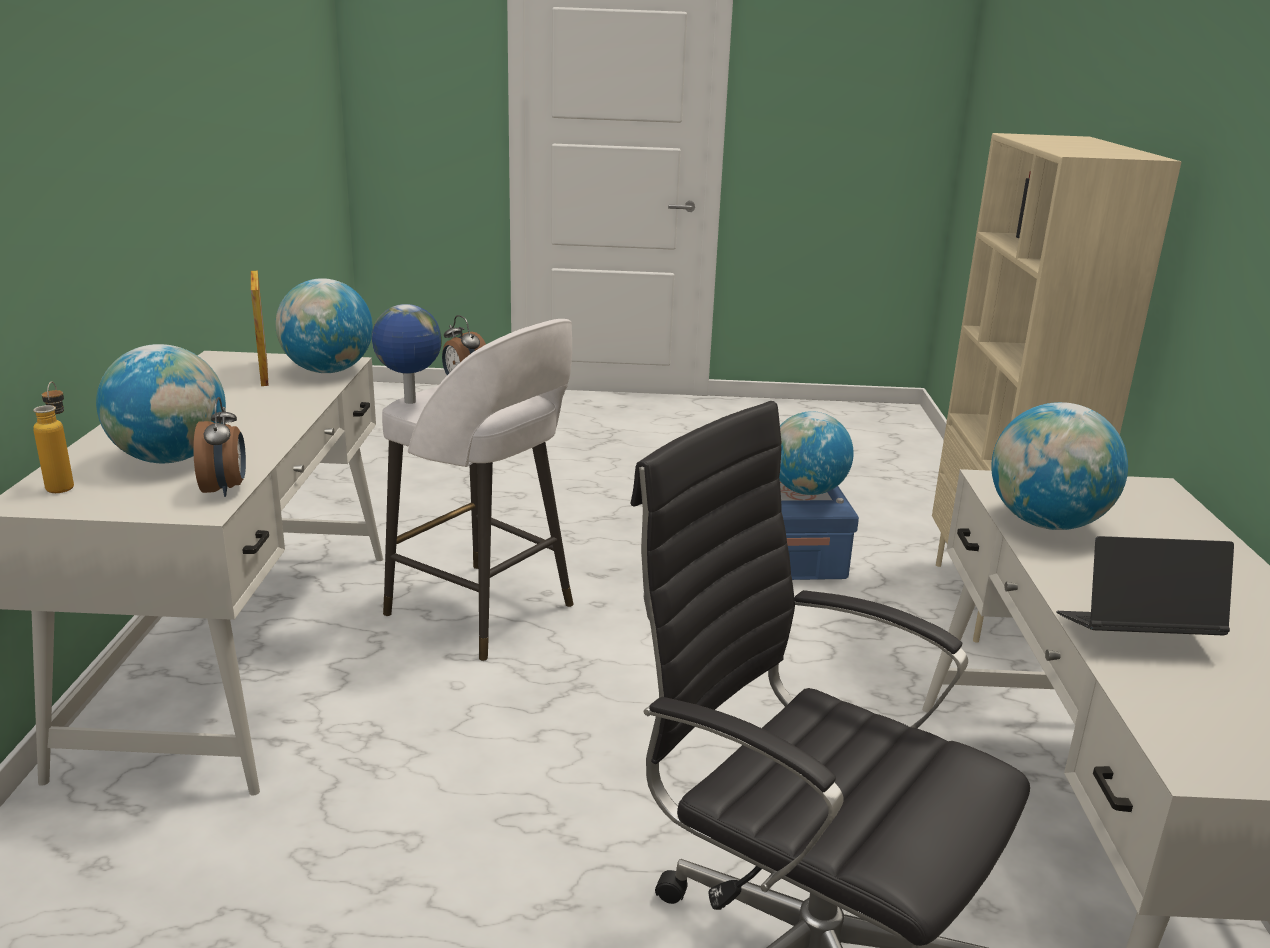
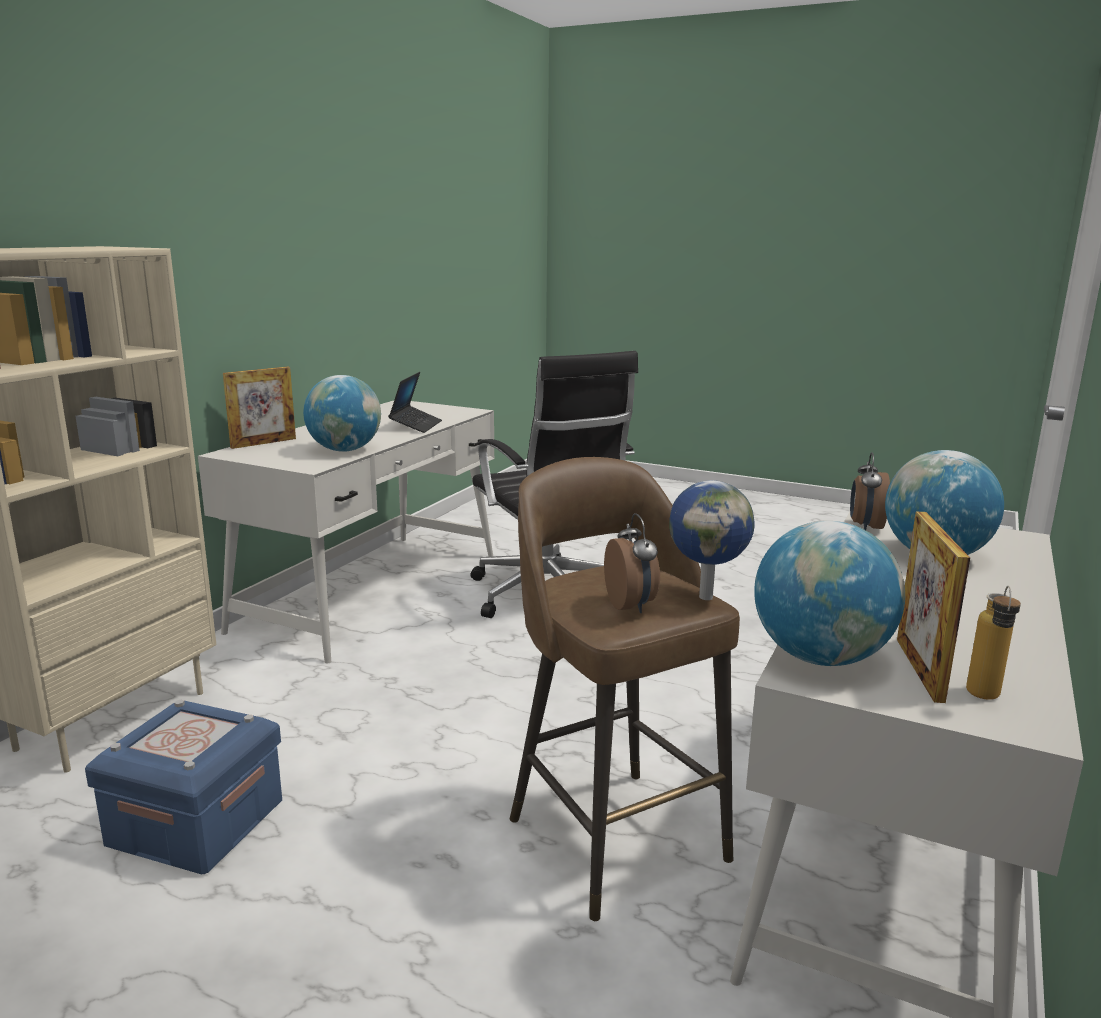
camera: 155 degrees left, 5 degrees down
(64, 484) = (1006, 546): bottle -> bottle (984, 699)
(484, 612) = (613, 835): white stool -> brown stool
(806, 491) = (186, 726): globe -> none
(1134, 636) = (416, 425): laptop -> laptop turned 105 degrees counterclockwise
(1187, 519) = (263, 443): none -> picture frame

